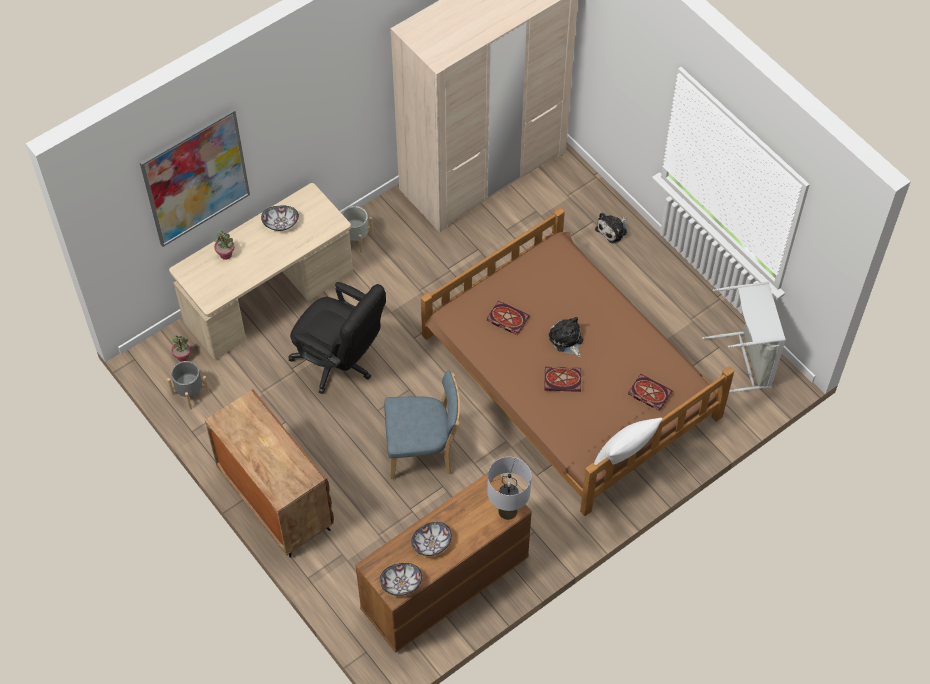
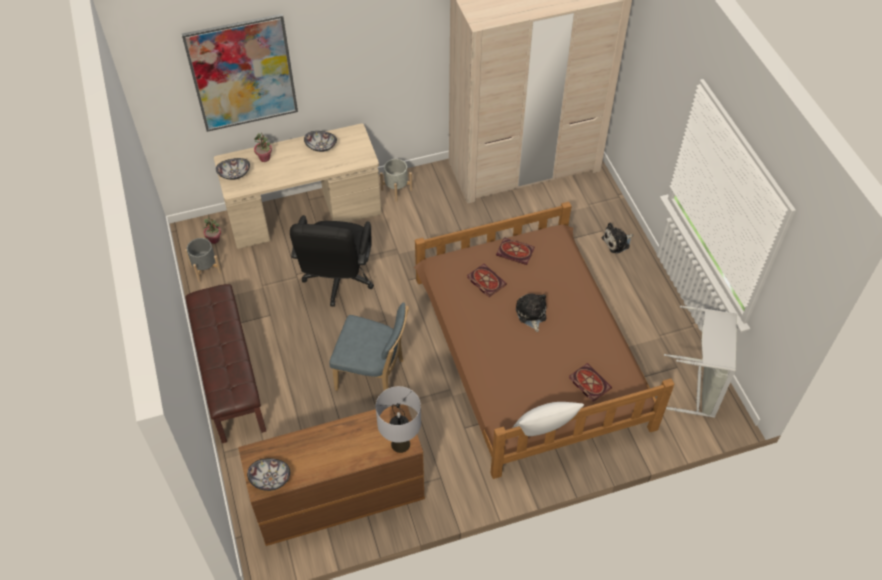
camera: 20 degrees right, 5 degrees down
(274, 499) = (229, 376): brown cabinet -> brown bench
(340, 363) = (337, 282): black office chair -> black office chair turned 45 degrees clockwise
(431, 543) = (316, 451): bowl -> bowl (234, 174)
(563, 379) = (514, 347): book -> book (516, 252)

